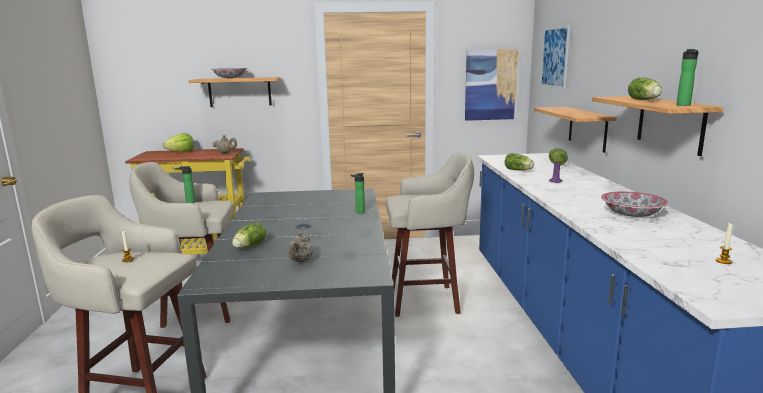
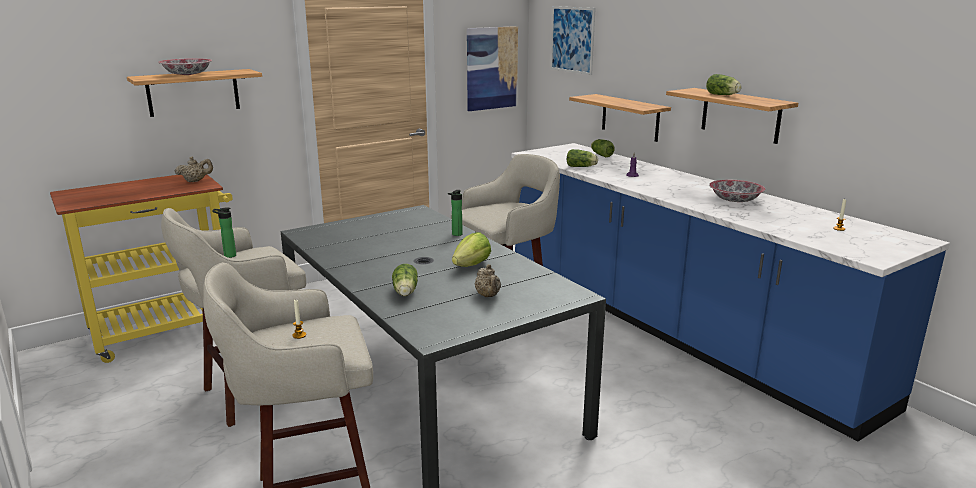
camera: 30 degrees left, 5 degrees up
(181, 152) = (119, 187): lettuce -> lettuce (471, 265)
(683, 105) = (770, 102): bottle -> none

